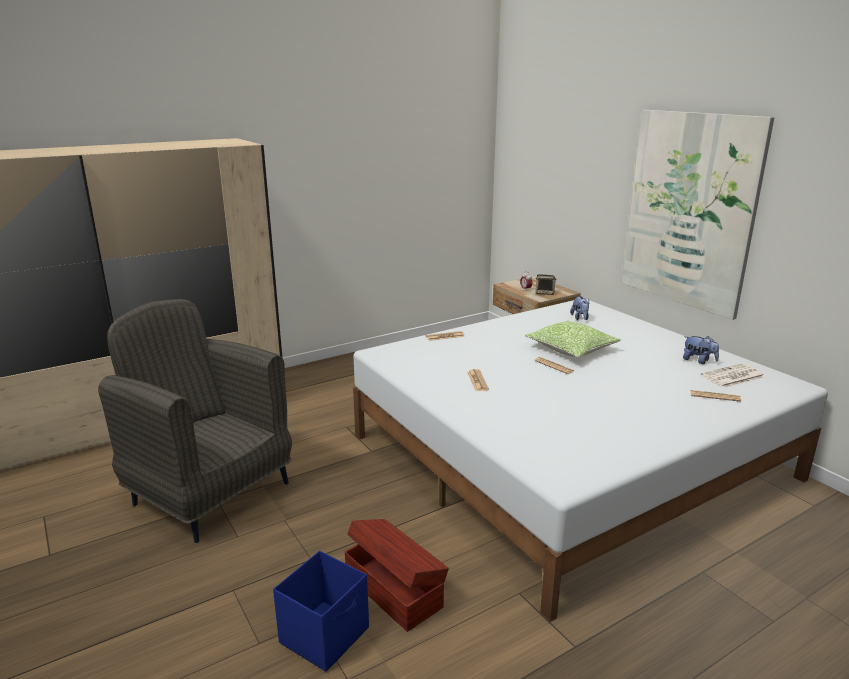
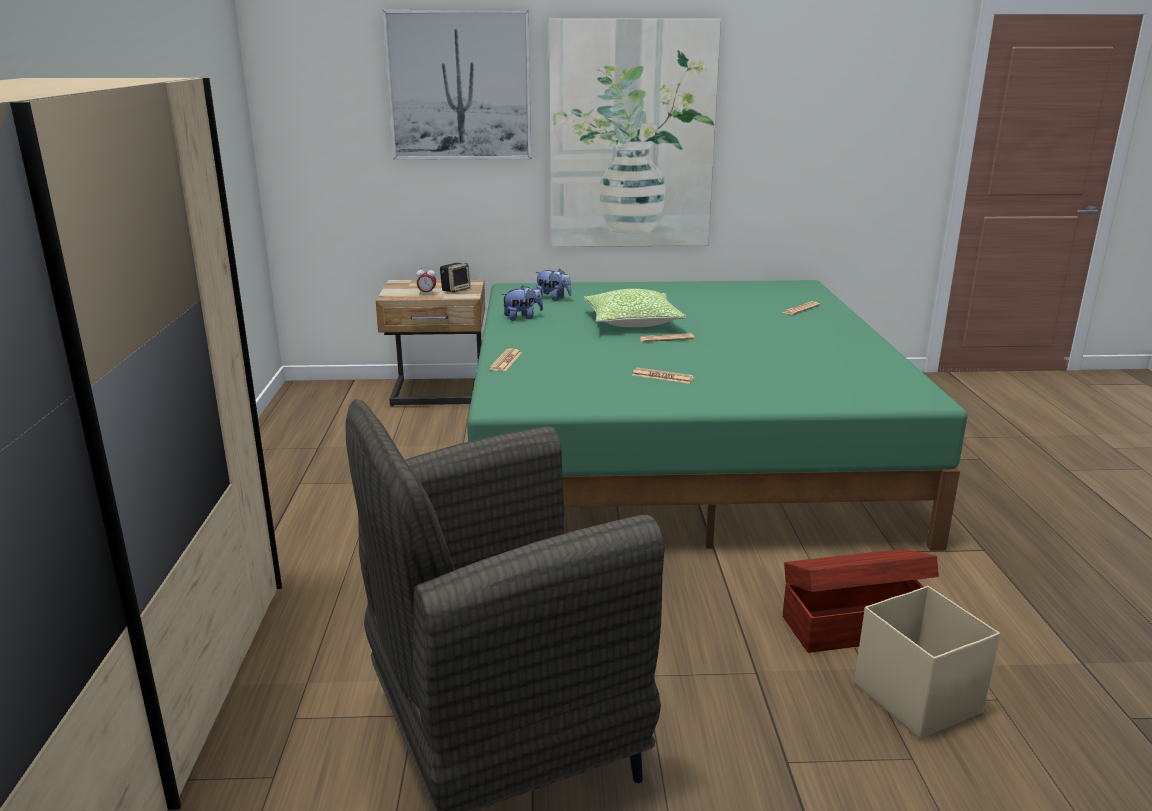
camera: 60 degrees left, 0 degrees up
(326, 635) = (916, 697): blue storage box -> beige storage box
(568, 457) = (677, 449): white bed -> green bed
(588, 154) = (459, 86): none -> picture
(698, 361) = (721, 293): plush toy -> plush toy (522, 317)
(732, 377) = (767, 294): newspaper -> none

